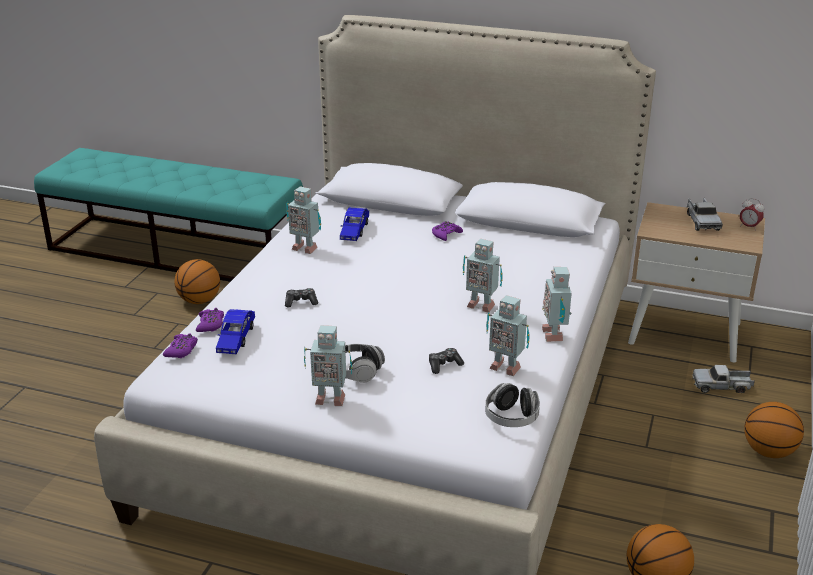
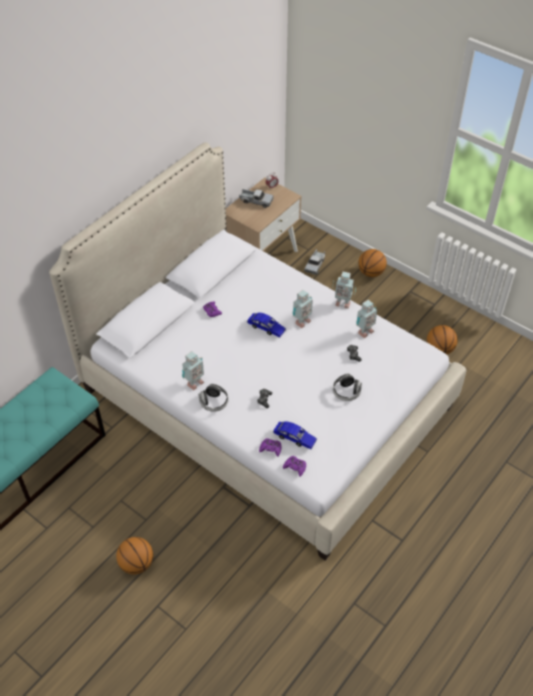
camera: 70 degrees left, 20 degrees up
(199, 301) = (96, 482): basketball -> basketball (136, 564)
(329, 398) = (367, 409): toy robot -> none
(354, 231) = (184, 353): blue toy car -> blue toy car (266, 328)
(511, 418) = (407, 344): headphones -> headphones (214, 402)

